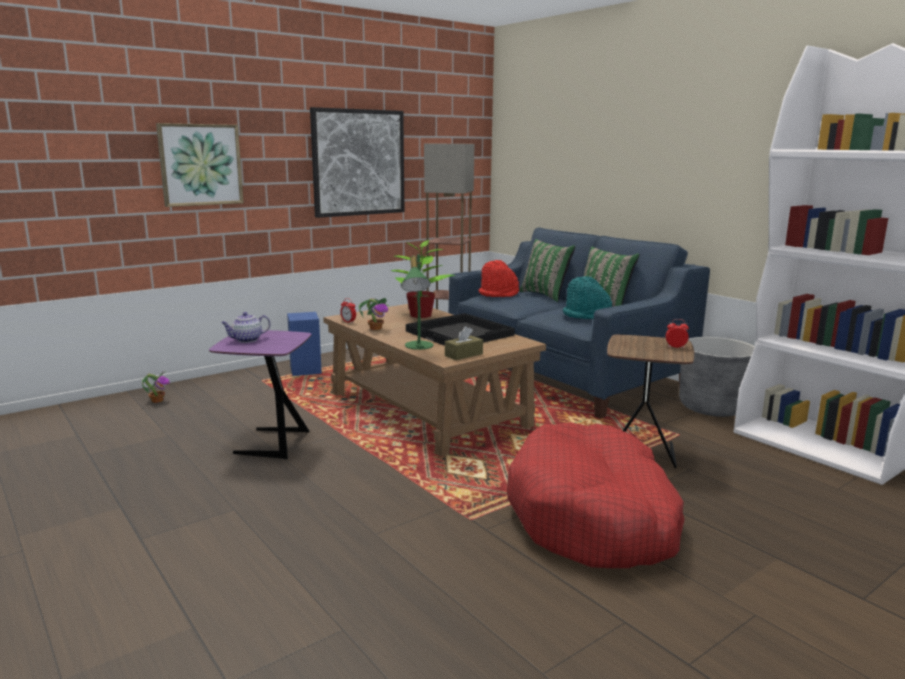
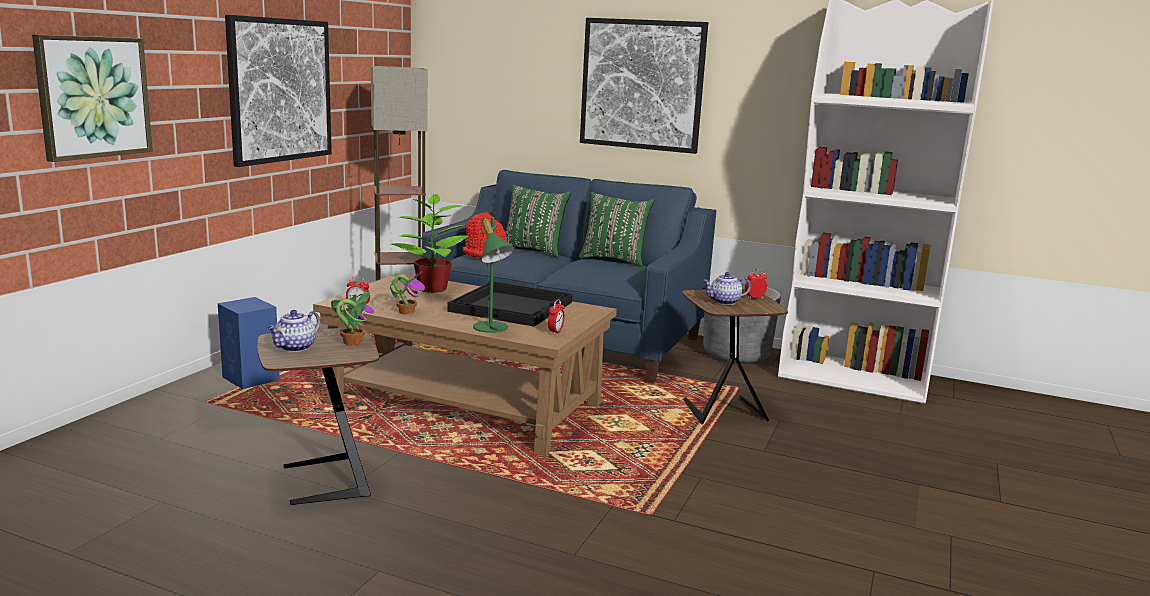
camera: 30 degrees left, 0 degrees up
(157, 400) = (74, 456): potted plant -> potted plant (352, 342)
(269, 443) = (322, 482): purple side table -> brown side table
(463, 355) = (555, 332): brown tissue box -> alarm clock
(587, 315) = (615, 271): turquoise hat -> none
(593, 517) = (752, 484): red dog bed -> none
(638, 347) = (724, 302): none -> teapot
(653, 151) = (642, 85): none -> picture

